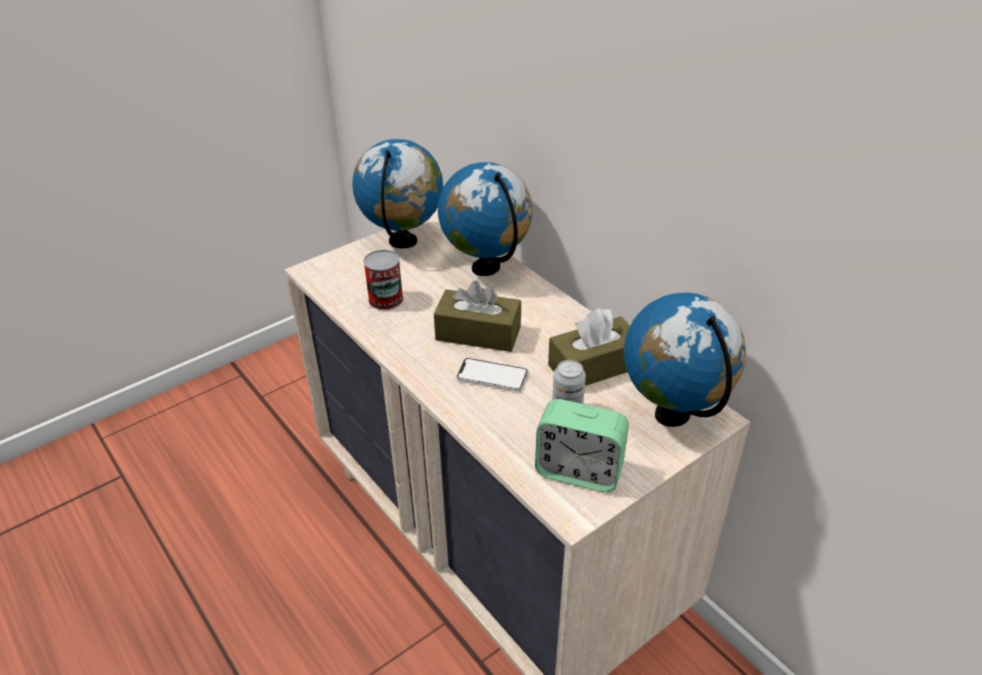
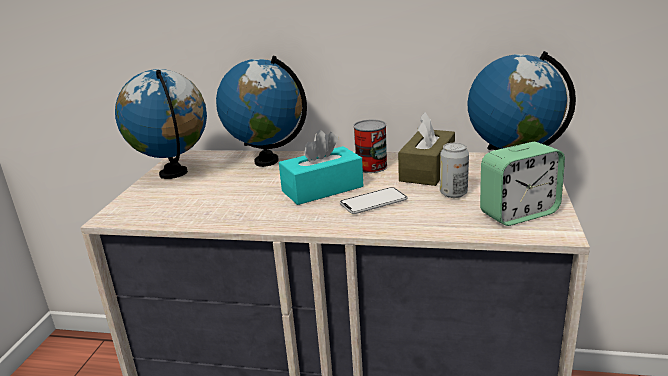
camera: 40 degrees left, 15 degrees down
(386, 299) = (214, 204): can -> can (371, 166)
(478, 333) = (322, 189): brown tissue box -> turquoise tissue box

